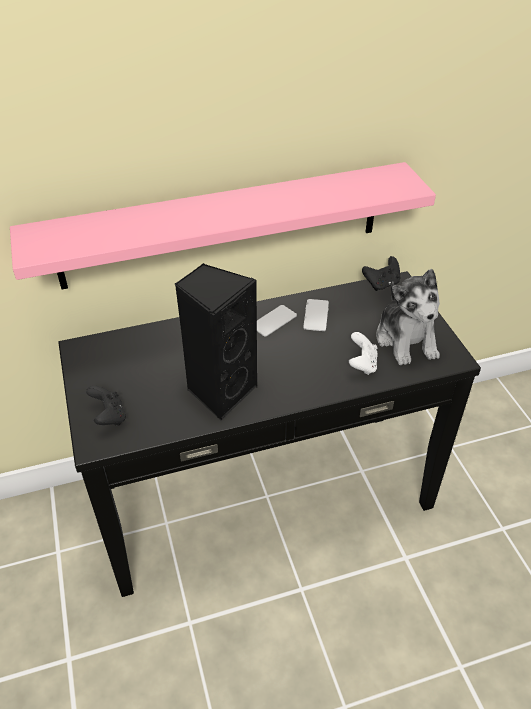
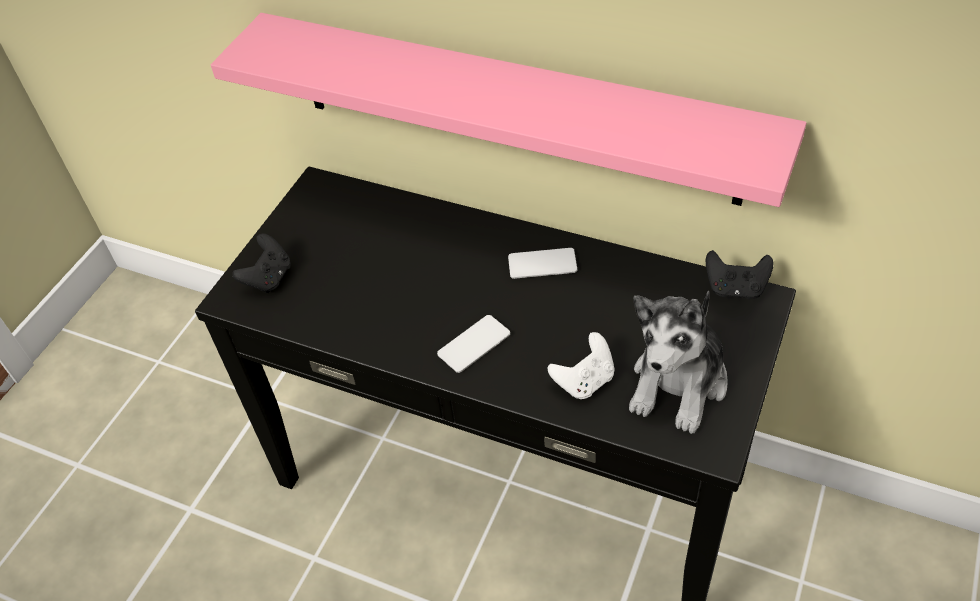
camera: 45 degrees right, 5 degrees up
(220, 391) = (396, 315): black speaker -> none
(316, 315) = (600, 285): phone -> phone (474, 344)

